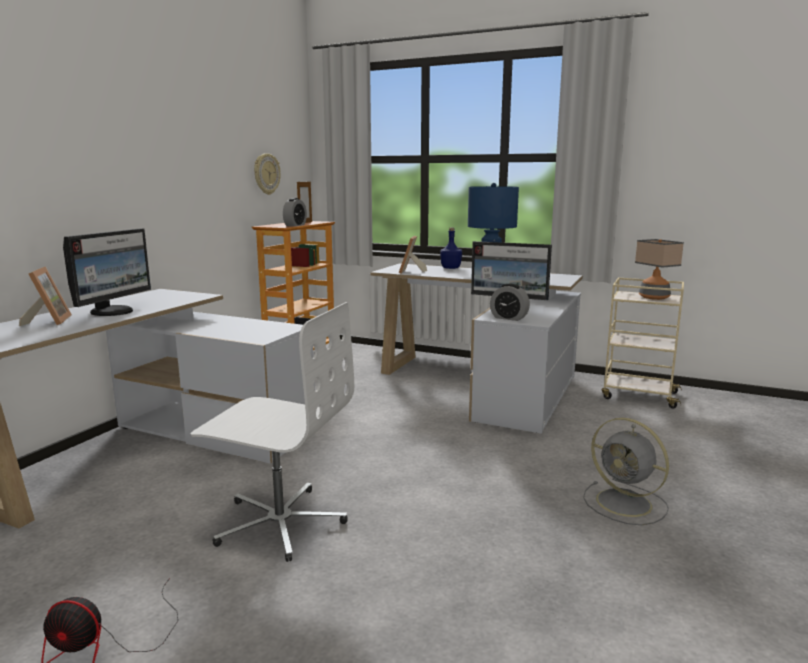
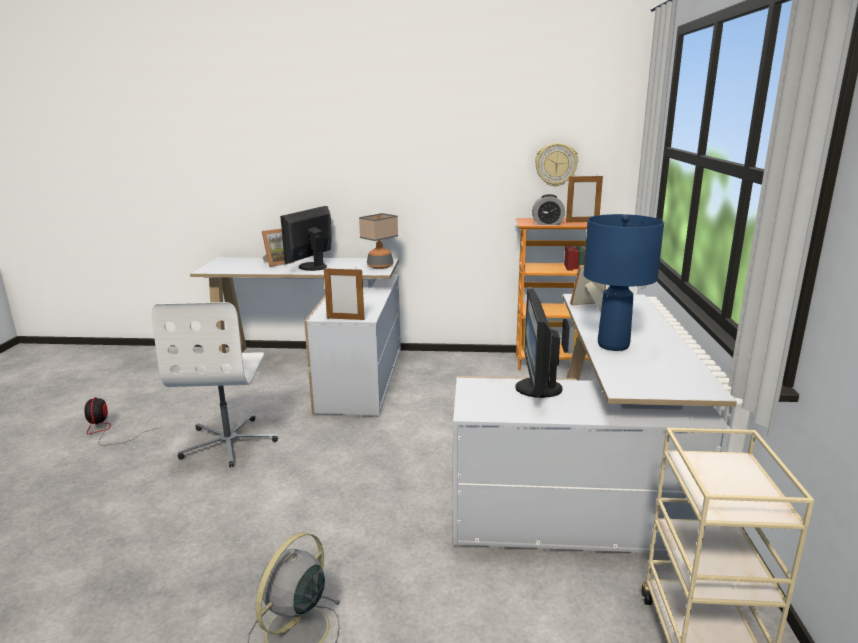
camera: 70 degrees right, 5 degrees up
(113, 311) = (311, 267): monitor -> monitor turned 120 degrees clockwise
(285, 332) = (345, 319): none -> picture frame
(450, 268) = (650, 319): blue bottle -> none
(509, 318) = (480, 393): alarm clock -> none
(653, 297) = (730, 490): table lamp -> table lamp (380, 266)

